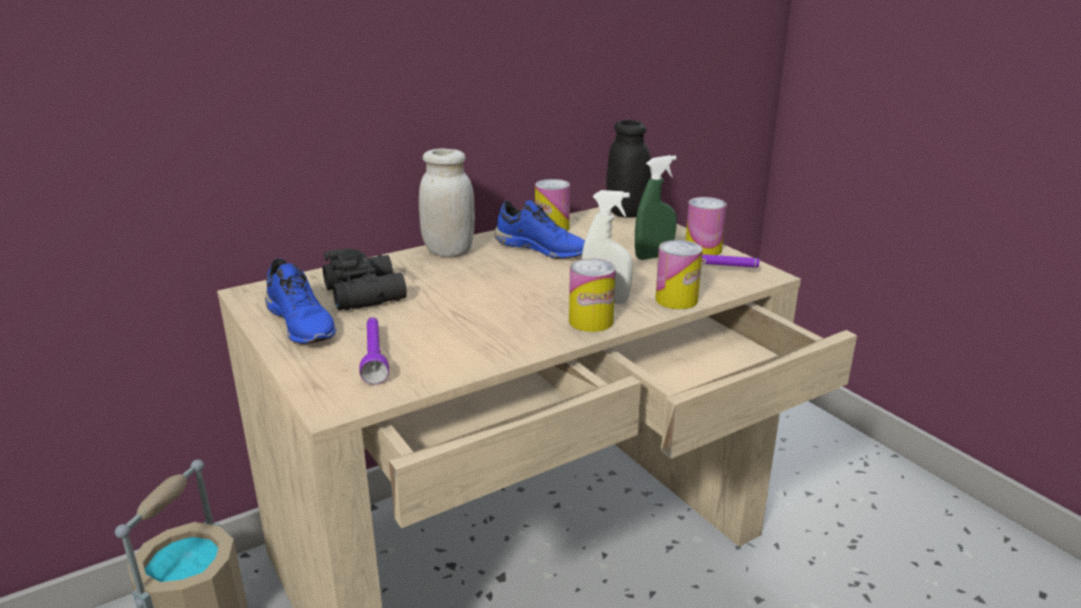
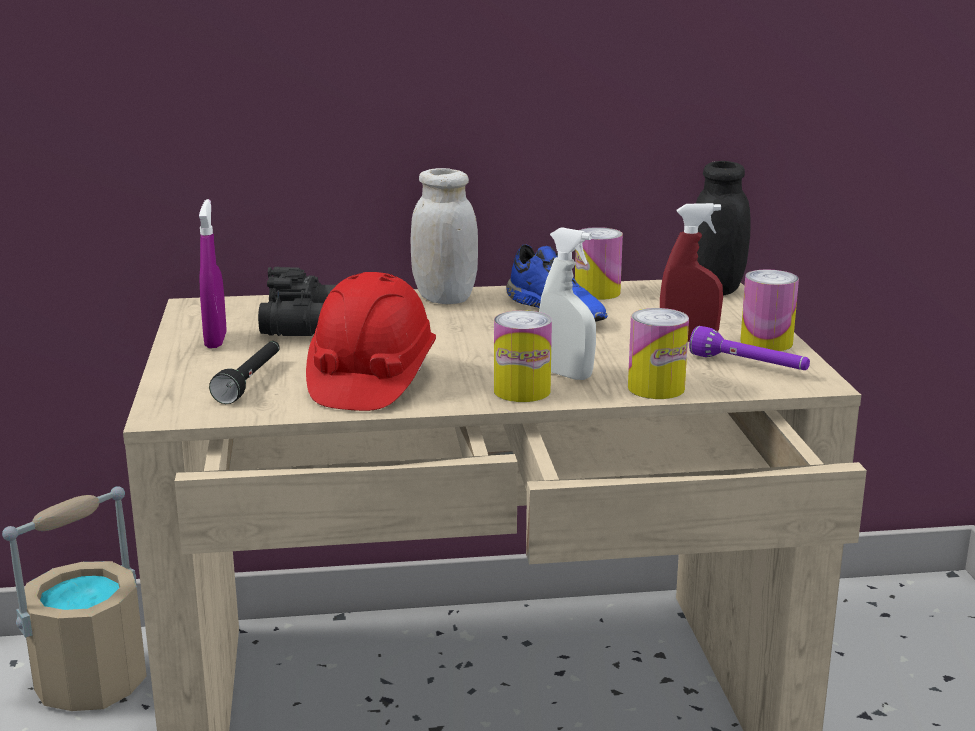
camera: 25 degrees right, 5 degrees down
(302, 324) = (215, 340): blue shoe -> purple spray bottle
(374, 357) = (251, 381): purple flashlight -> black flashlight
(471, 336) = (370, 381): none -> red hard hat
(654, 256) = (688, 340): green spray bottle -> red spray bottle

